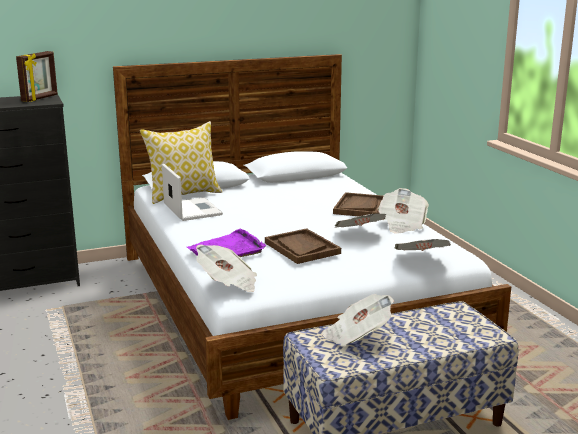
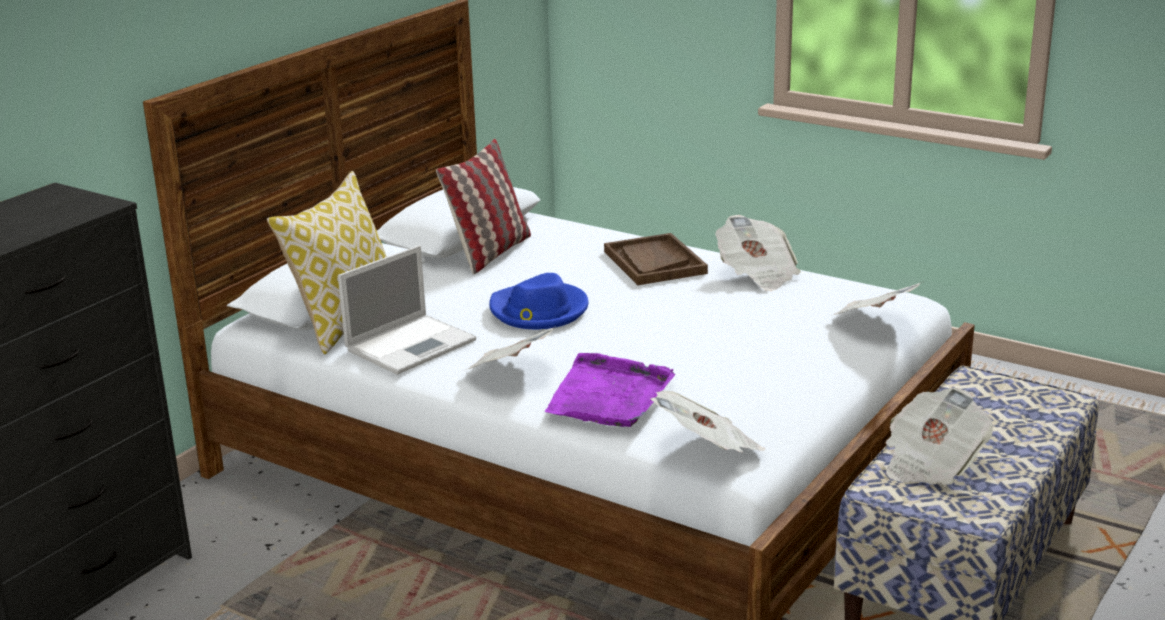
camera: 35 degrees left, 5 degrees up
(40, 98) = (55, 201): picture frame -> none
(192, 209) = (412, 344): laptop -> laptop turned 105 degrees clockwise
(266, 211) = (538, 311): none -> blue hat
(292, 185) = (490, 253): none -> pillow
(302, 248) = (705, 356): brown tray -> none
(359, 234) = (731, 308): newspaper -> newspaper (511, 371)

